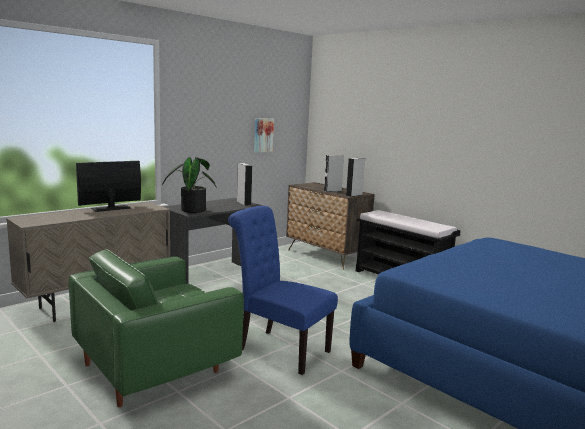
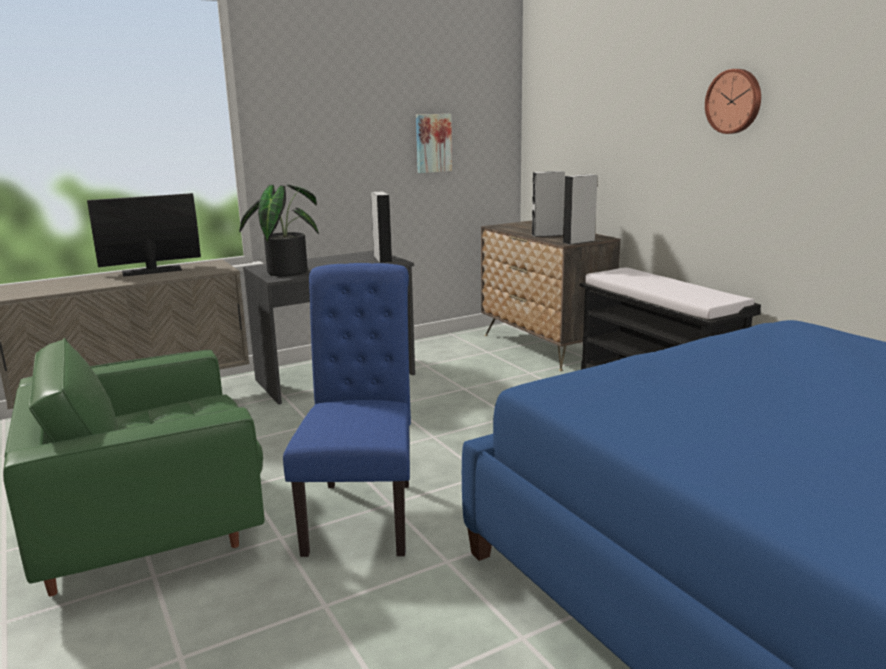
camera: 15 degrees right, 5 degrees up
(279, 349) = (363, 512): blue chair -> blue chair turned 45 degrees clockwise
(444, 124) = (734, 101): none -> wall clock

